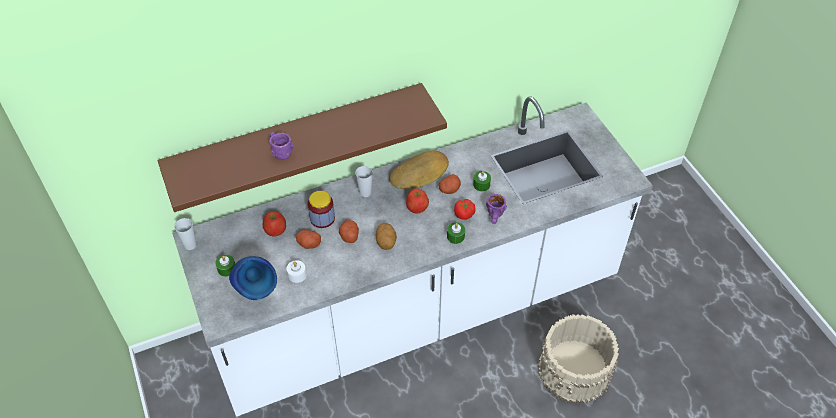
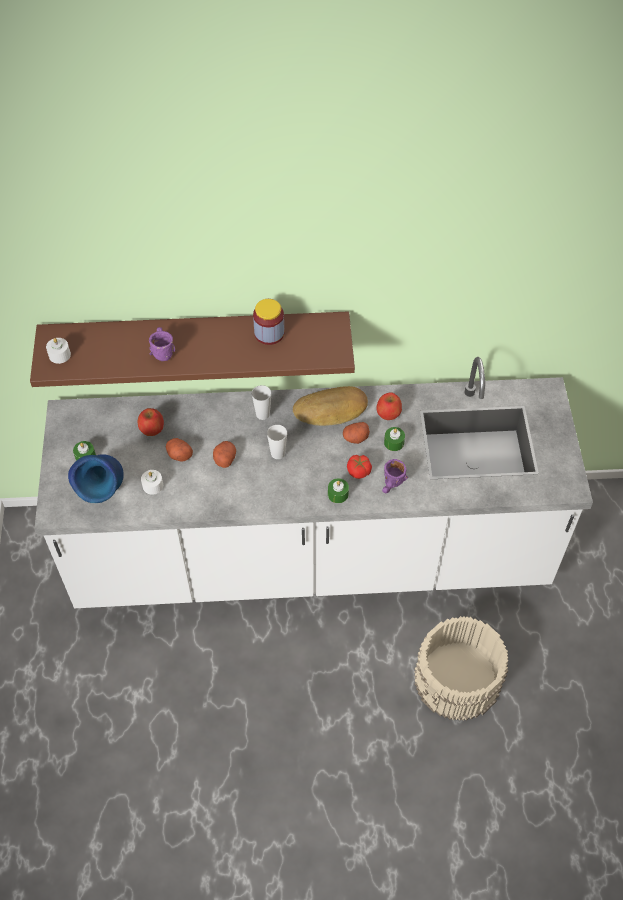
camera: 20 degrees right, 5 degrees up
(190, 178) = (59, 355): none -> white candle
(190, 245) = (60, 419): cup -> cup (278, 453)
(322, 218) = (205, 430): jar -> jar (269, 333)
(386, 242) = (260, 478): potato -> none
(417, 207) = (311, 447): apple -> apple (388, 412)

